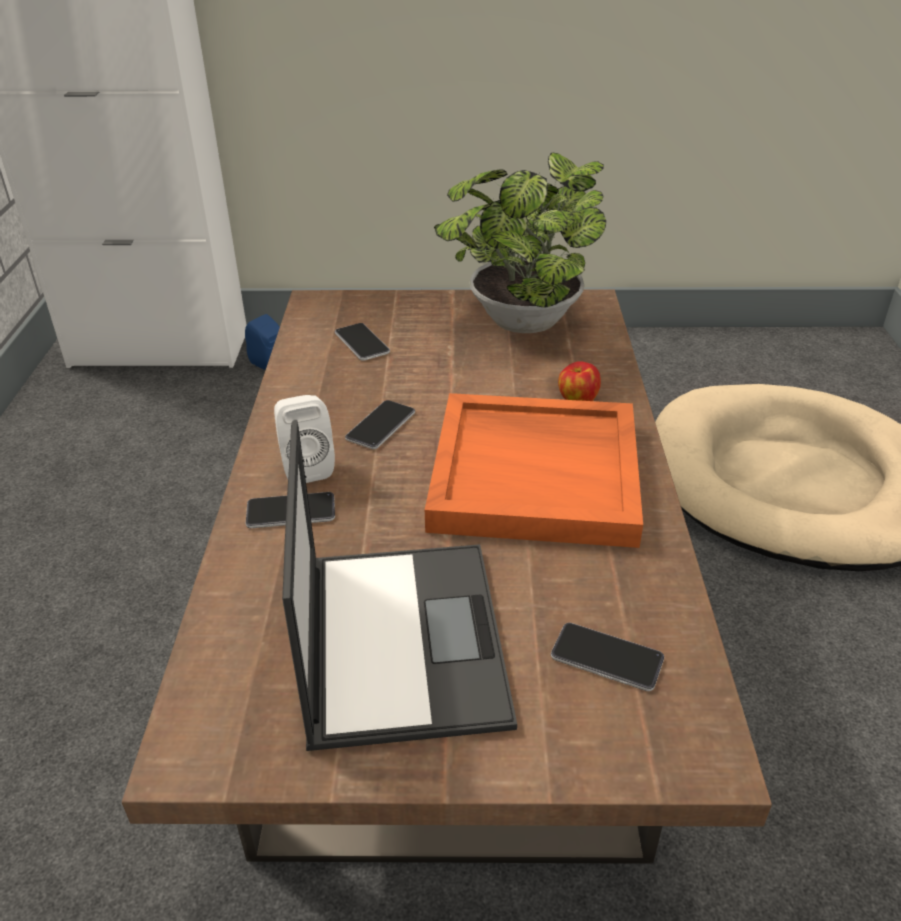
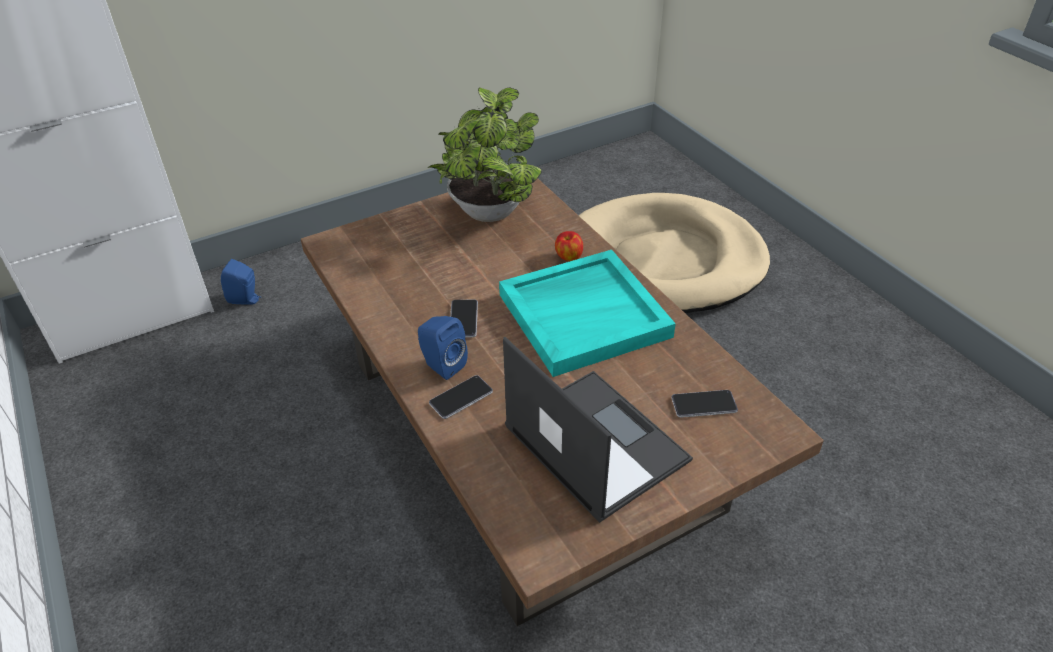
camera: 30 degrees left, 5 degrees up
(306, 466) = (441, 365): white speaker -> blue speaker
(362, 343) = (394, 264): phone -> none
(537, 473) = (584, 314): orange tray -> turquoise tray

